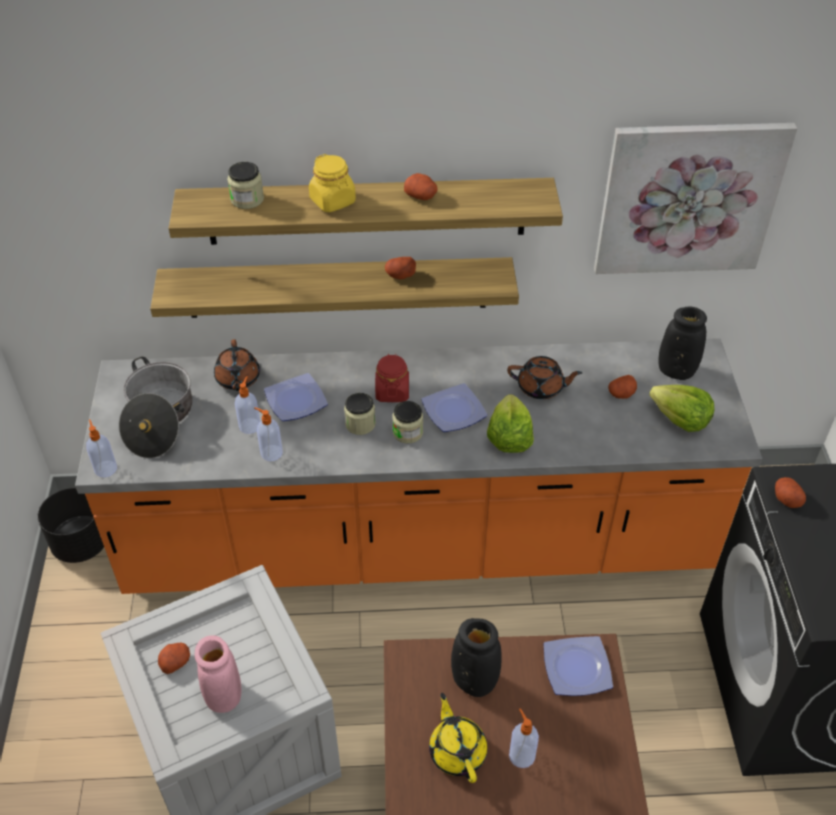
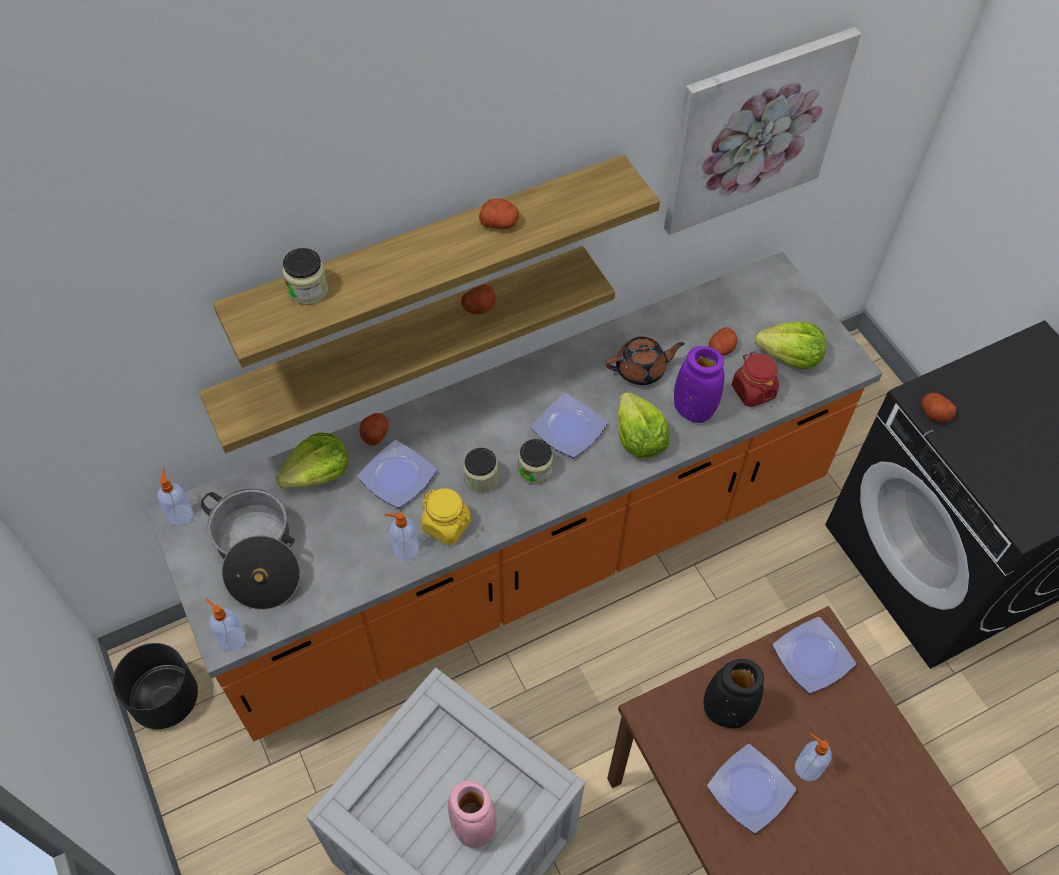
camera: 25 degrees left, 10 degrees up
(175, 662) = (402, 811): potato -> potato (374, 433)
(237, 379) = (318, 474): brown teapot -> lettuce
(250, 425) = (363, 525): soap dispenser -> soap dispenser (180, 514)
(333, 201) = (407, 260): yellow jar -> yellow jar (447, 525)
(392, 391) = (493, 428): red jar -> red jar (753, 391)
(457, 751) = (748, 790): yellow teapot -> plate
(569, 431) = (693, 409): none -> purple vase
(676, 371) = (760, 304): black vase -> none

